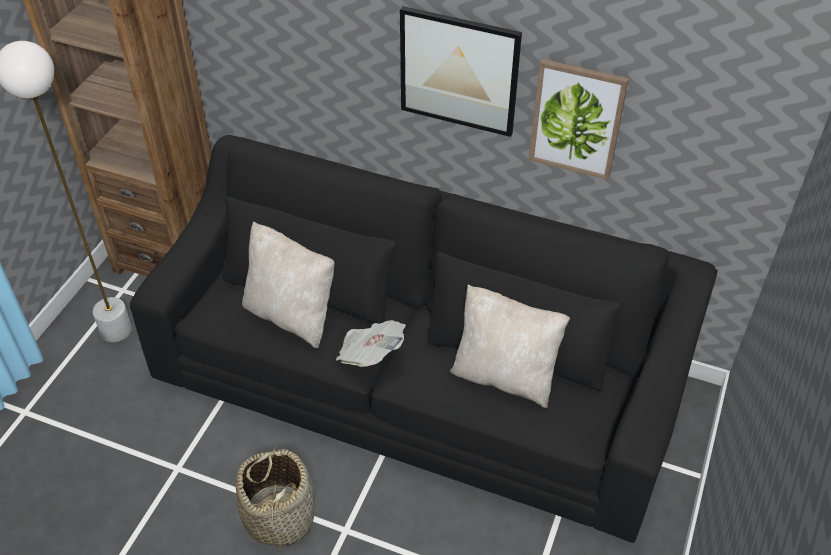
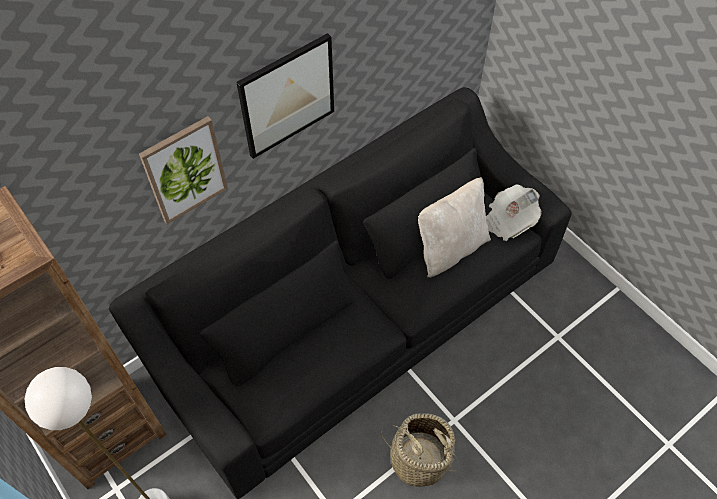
camera: 60 degrees left, 10 degrees up
(291, 315) = (311, 352): beige pillow -> none
(370, 354) = (381, 318): newspaper -> newspaper (508, 221)
(577, 119) = (371, 64): picture -> picture (185, 170)

